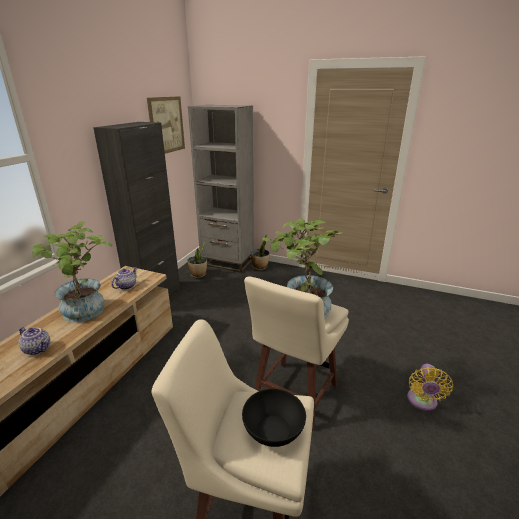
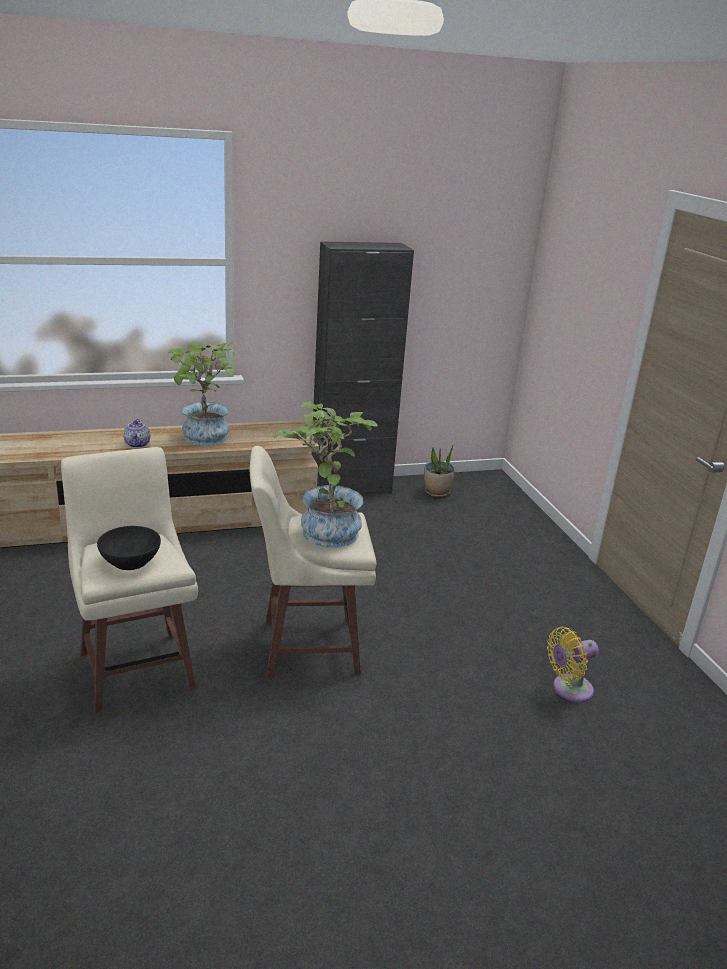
camera: 50 degrees right, 0 degrees up
(126, 286) = (269, 437): teapot -> none
(166, 125) = (462, 254): picture -> none
(227, 262) = (501, 498): grey bookcase -> none
(260, 267) = (530, 527): potted plant -> none
(422, 402) = (412, 759): yellow fan -> yellow fan (568, 689)

